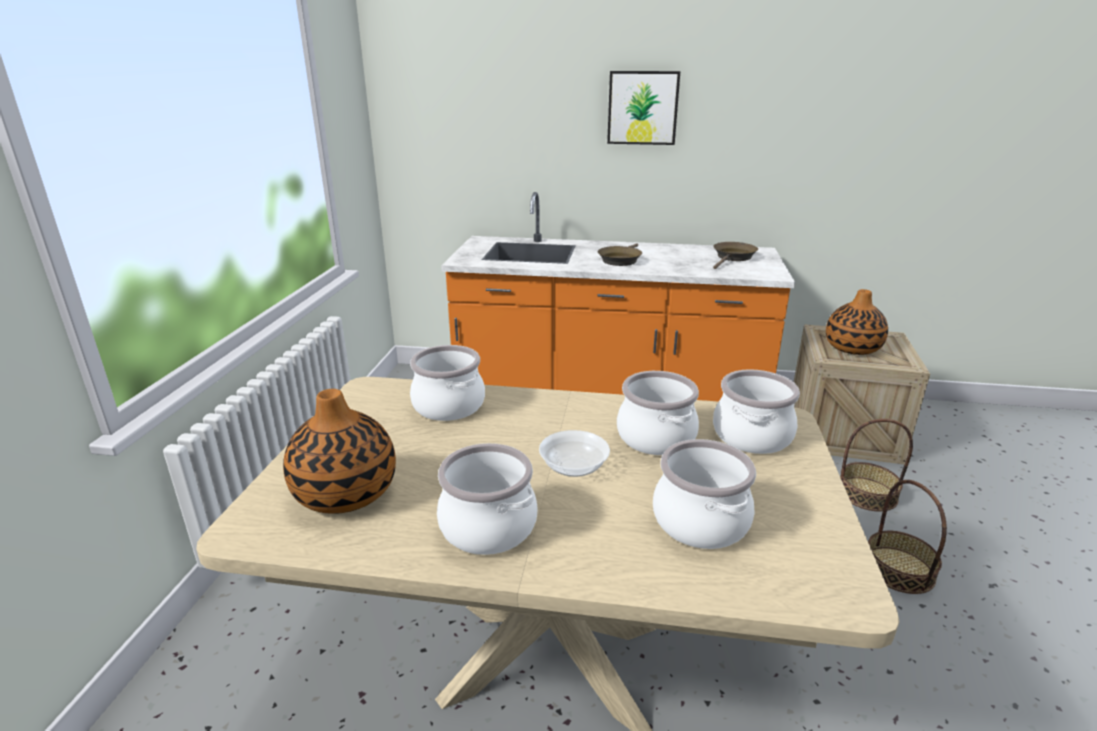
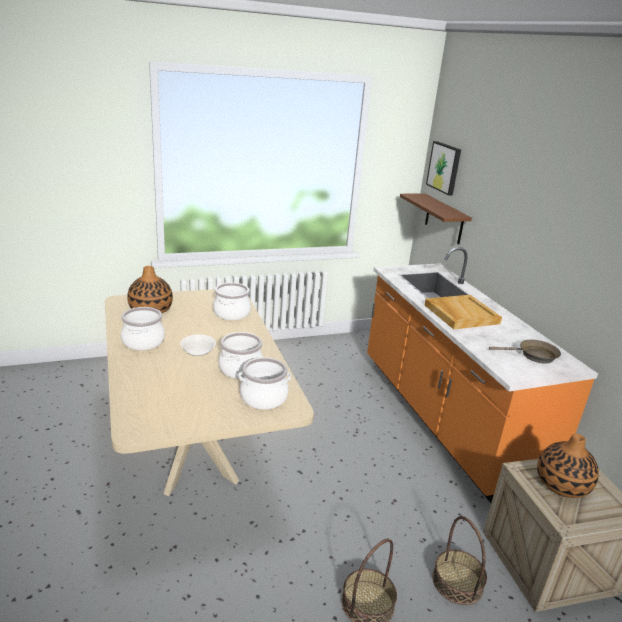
camera: 60 degrees right, 0 degrees up
(451, 175) = (444, 219): none -> brown shelf
(620, 260) = (460, 314): brown frying pan -> beige tray
(642, 108) = (544, 212): picture -> picture (444, 167)
(701, 521) = (172, 389): cooking pot -> none

